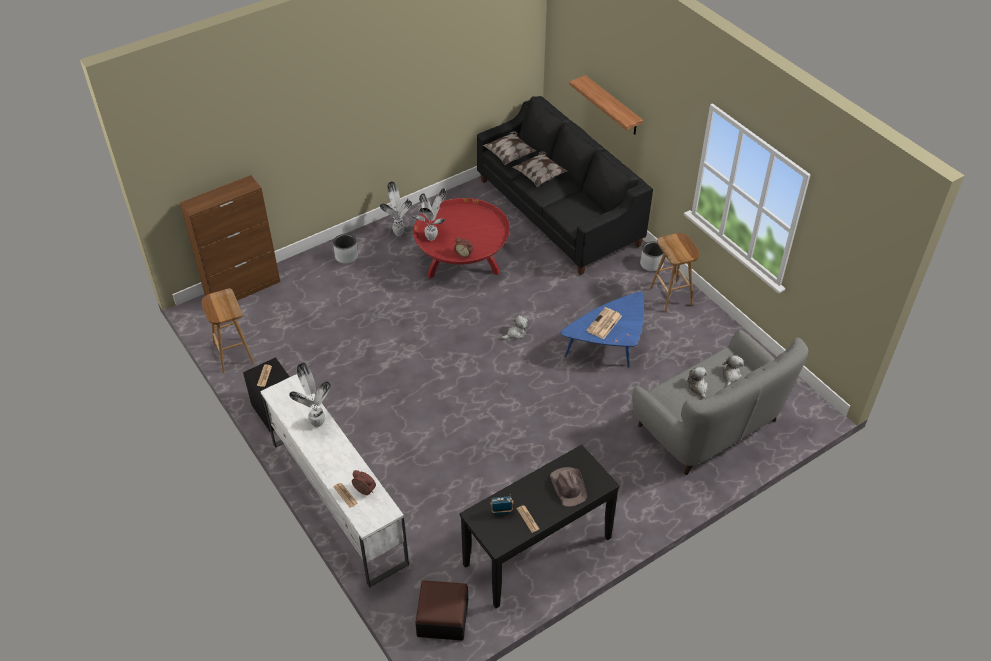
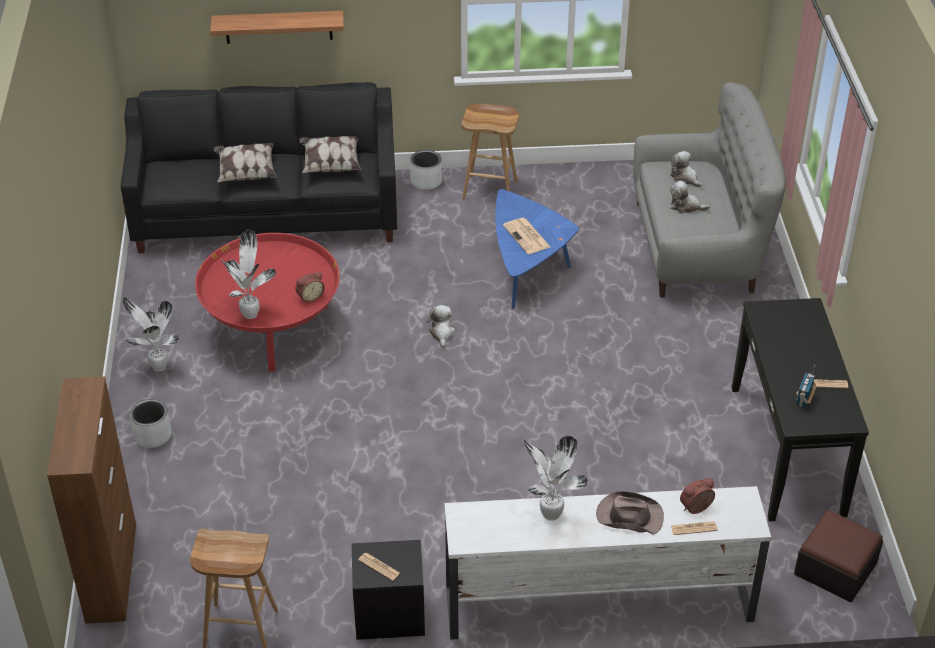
camera: 60 degrees left, 5 degrees down
(509, 155) = (179, 181): pillow -> pillow (330, 165)
(568, 486) = (799, 335): brown hat -> brown hat (629, 516)

